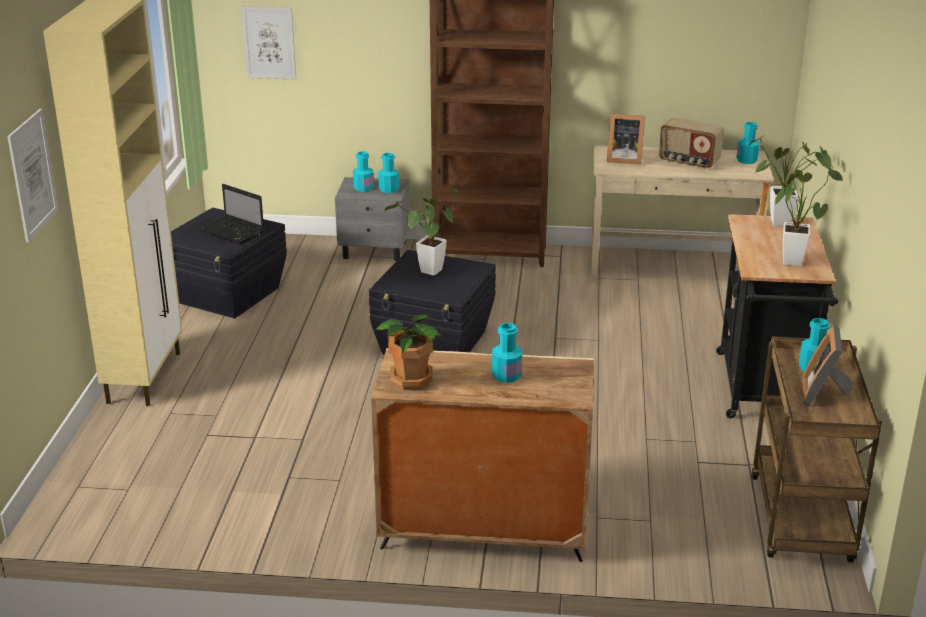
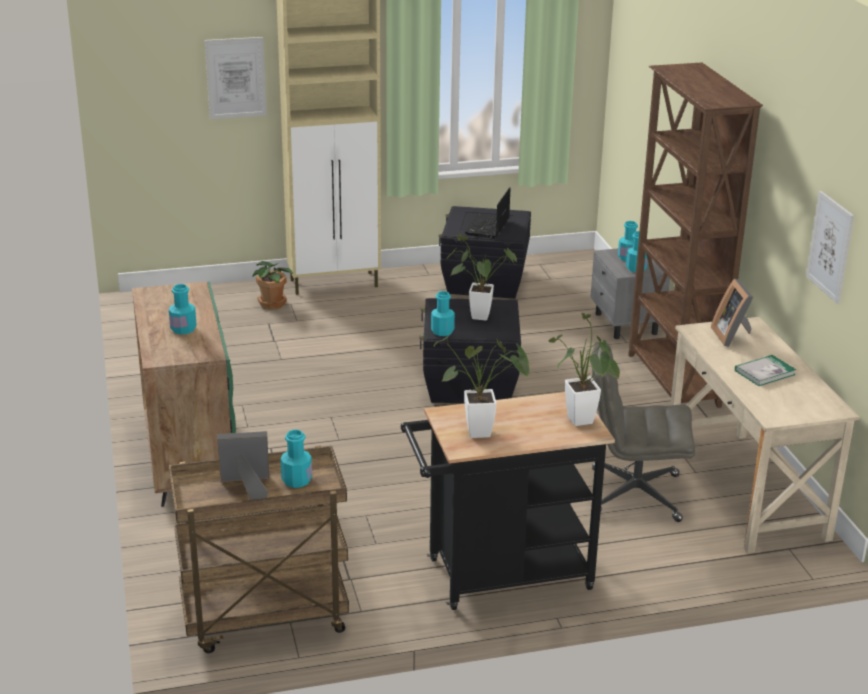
camera: 70 degrees right, 0 degrees up
(269, 42) = (634, 92): picture -> picture (830, 246)
(410, 379) = (163, 296): potted plant -> potted plant (273, 303)
(482, 530) = (188, 455): beige cabinet -> green cabinet
(662, 310) = (634, 495): none -> grey office chair
(689, 162) = (764, 372): radio -> book
(747, 160) = (810, 407): turquoise bottle -> turquoise bottle (442, 331)

